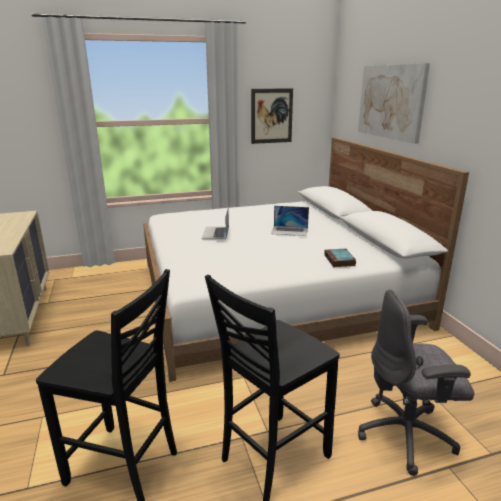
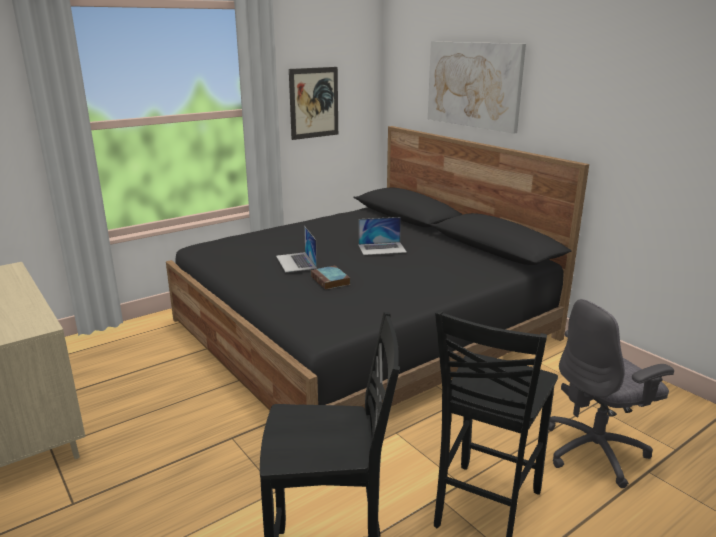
camera: 20 degrees left, 0 degrees up
(272, 293) = (363, 329): white bed -> black bed
(340, 260) = (467, 276): book -> book (331, 281)

